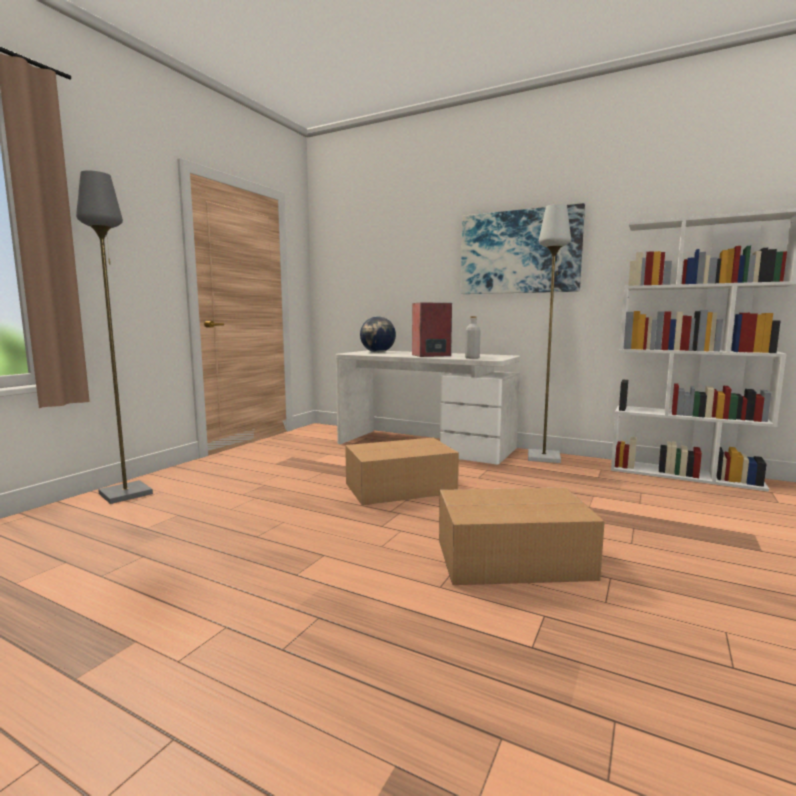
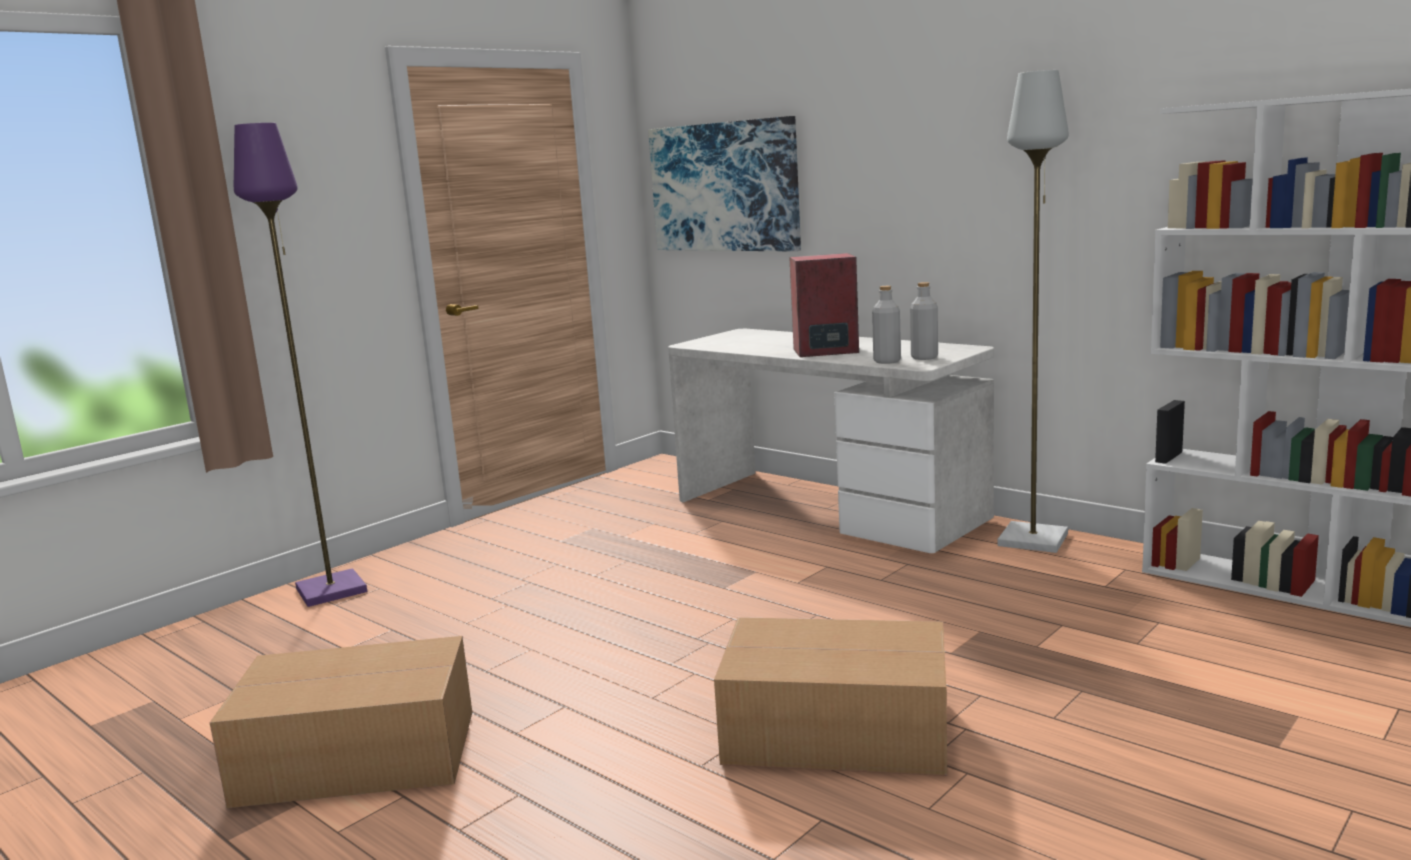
camera: 15 degrees right, 5 degrees up
(126, 493) = (332, 590): grey floor lamp -> purple floor lamp
(378, 352) = (745, 339): globe -> none
(398, 488) = (733, 595): cardboard box -> cardboard box (354, 756)
(490, 357) = (924, 357): none -> grey bottle
(519, 252) = (989, 151): picture -> picture (724, 187)

